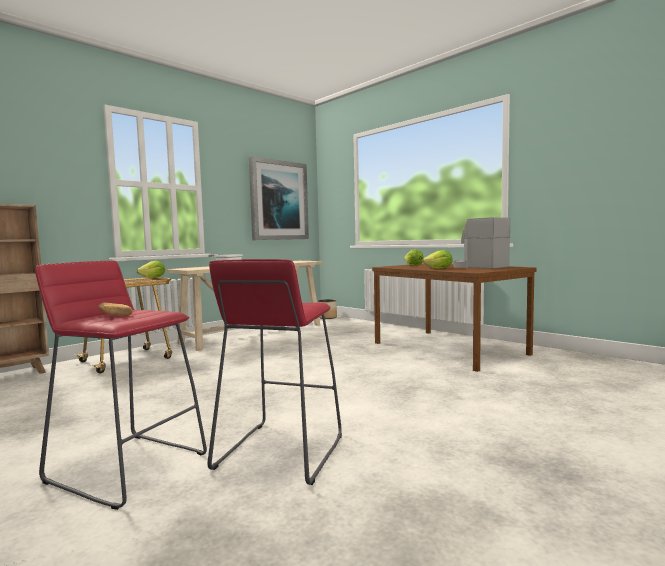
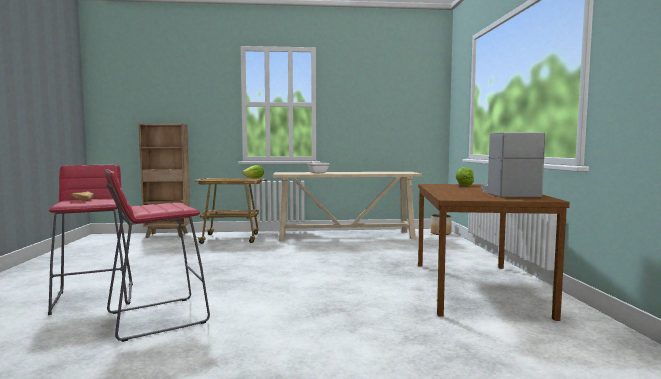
camera: 40 degrees right, 0 degrees up
(278, 200) = (398, 111): picture -> none
(439, 268) = (450, 191): lettuce -> none

